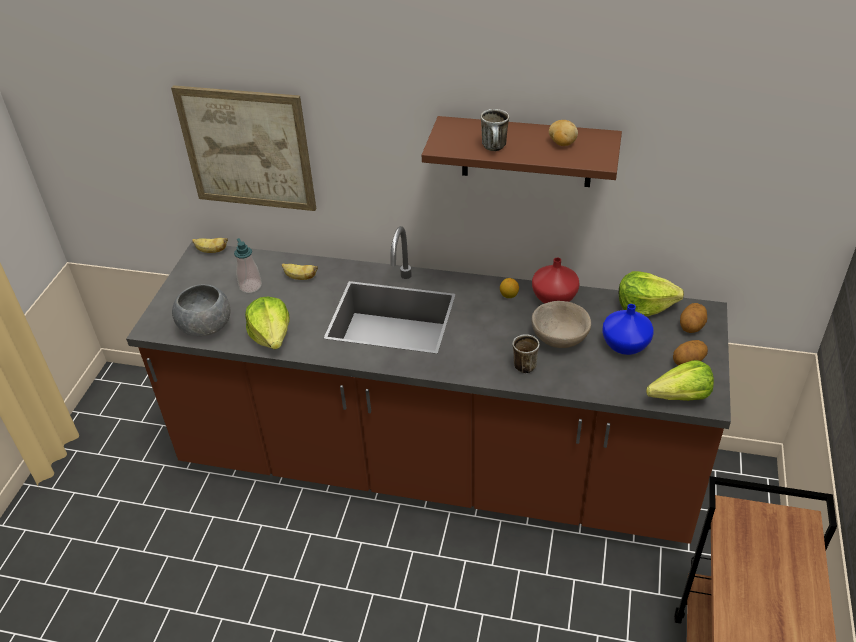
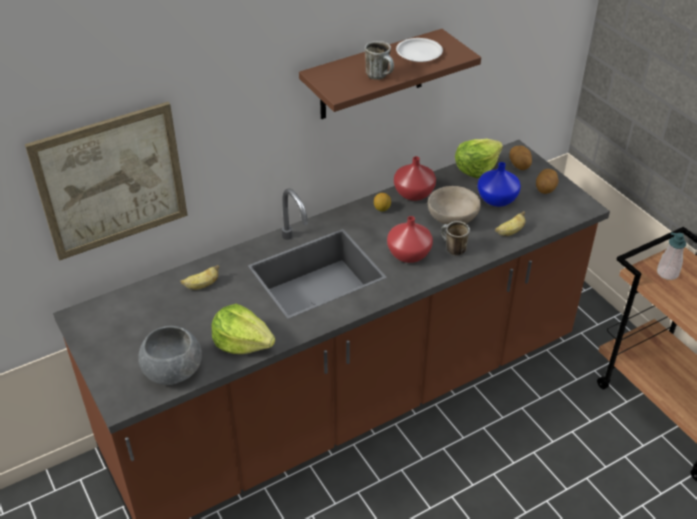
camera: 45 degrees left, 0 degrees up
(211, 251) = (86, 310): banana -> banana (510, 232)
(250, 286) = (167, 316): soap dispenser -> soap dispenser (667, 273)
(479, 346) = (409, 255): none -> red vase
(562, 143) = (418, 53): potato -> white plate
(674, 397) = (564, 215): lettuce -> none

